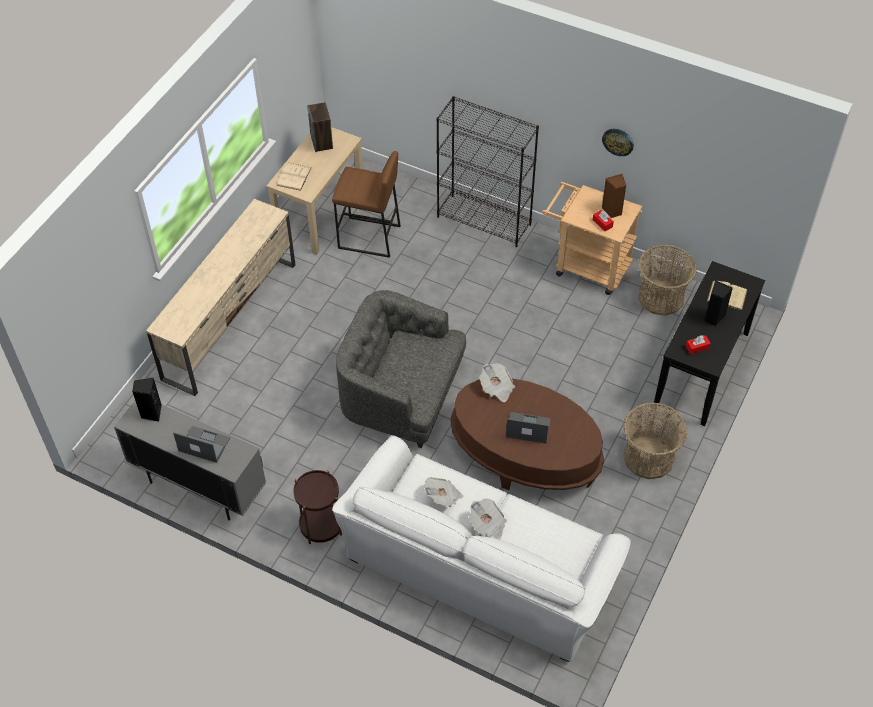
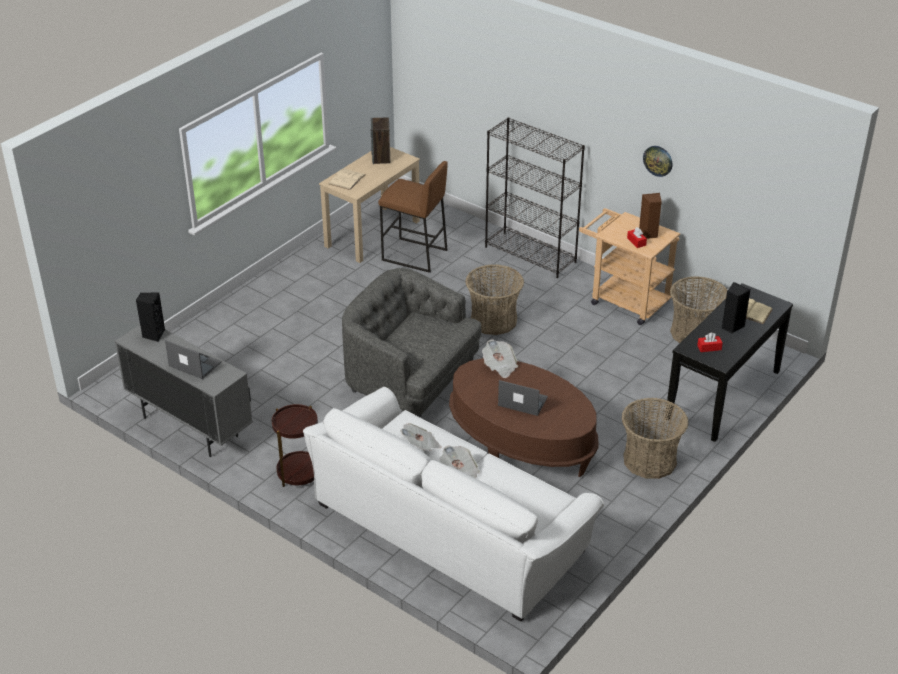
camera: 10 degrees right, 15 degrees down
(231, 320) = (262, 303): beige tv stand -> none
(466, 309) = (493, 320): none -> basket

